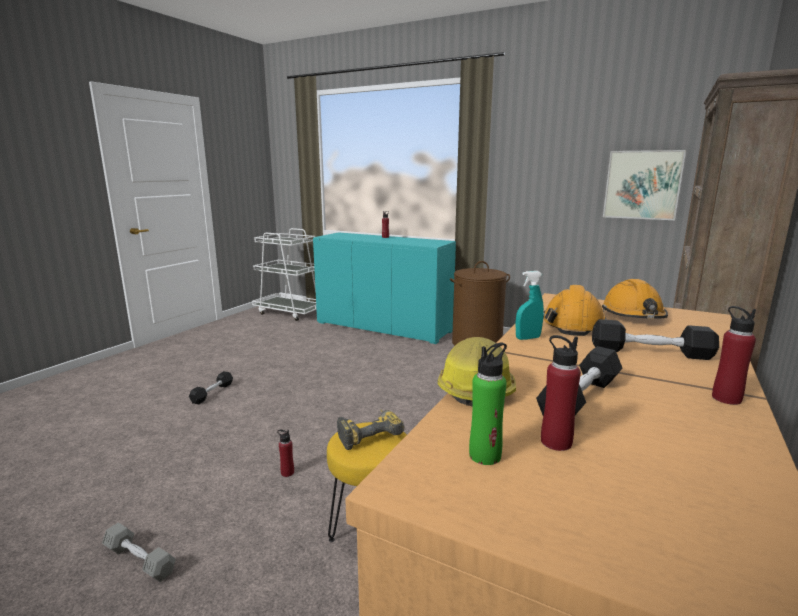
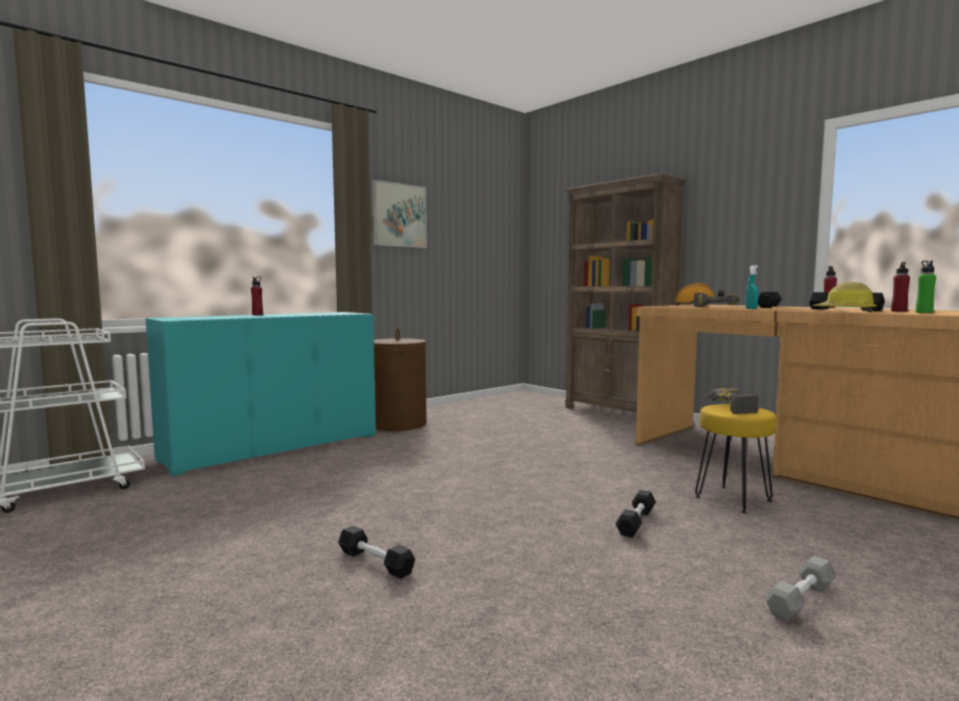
camera: 70 degrees left, 10 degrees down
(287, 472) = (636, 522): red bottle -> black dumbbell
(572, 324) = (718, 307): orange hard hat -> power drill
(642, 185) = (475, 251): picture -> picture (399, 215)

